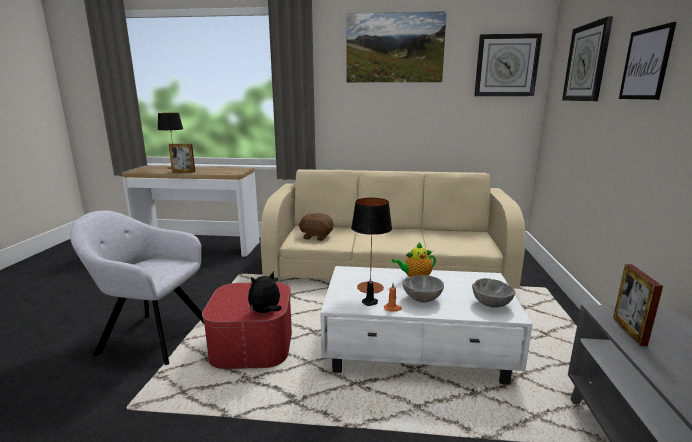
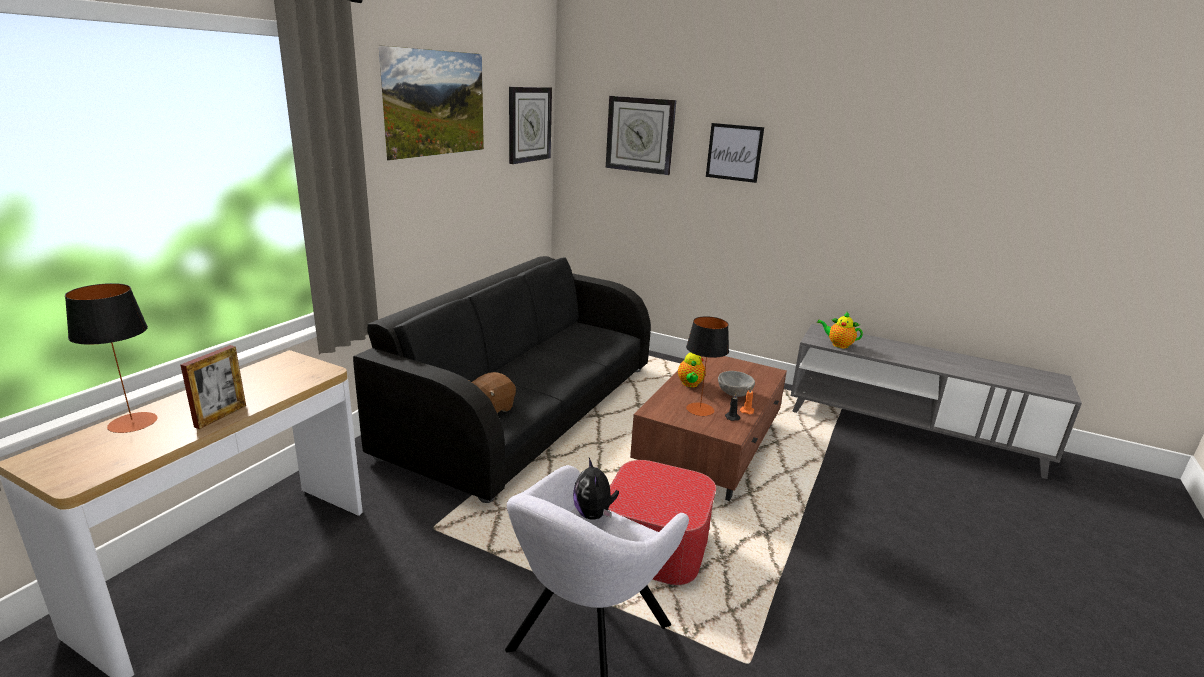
camera: 70 degrees left, 5 degrees up
(266, 312) = (698, 485): plush toy -> plush toy (594, 514)
(388, 266) = (525, 407): beige sofa -> black sofa
(417, 350) = (709, 447): white coffee table -> brown coffee table
(490, 304) = (753, 372): grey bowl -> none
(629, 331) = (838, 345): picture frame -> teapot

